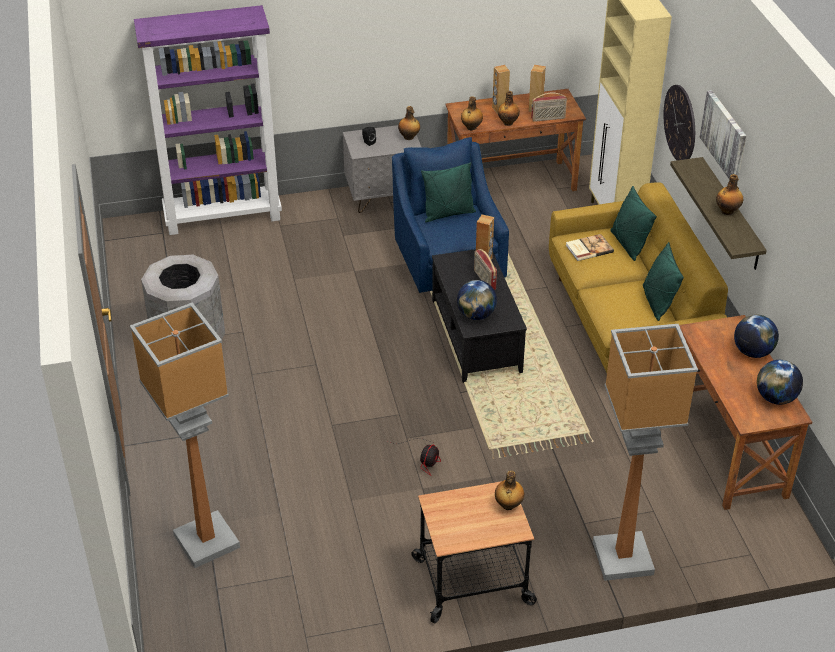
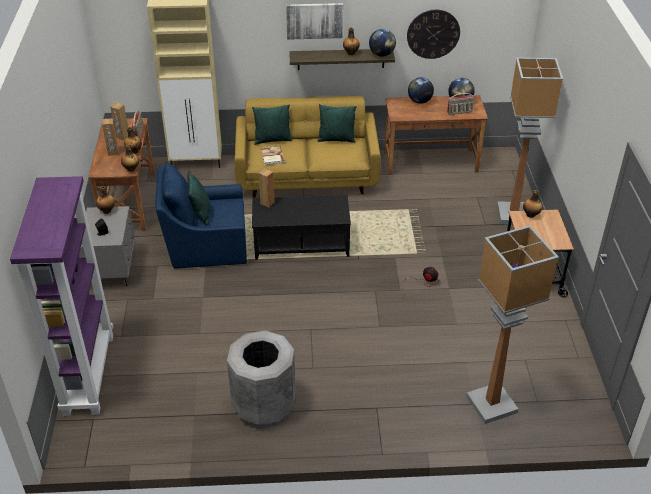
camera: 80 degrees left, 0 degrees up
(476, 315) = (328, 214): globe -> globe (382, 54)
(484, 280) = (290, 206): radio -> radio (460, 112)
(680, 123) = (248, 51): wall clock -> wall clock (433, 34)

